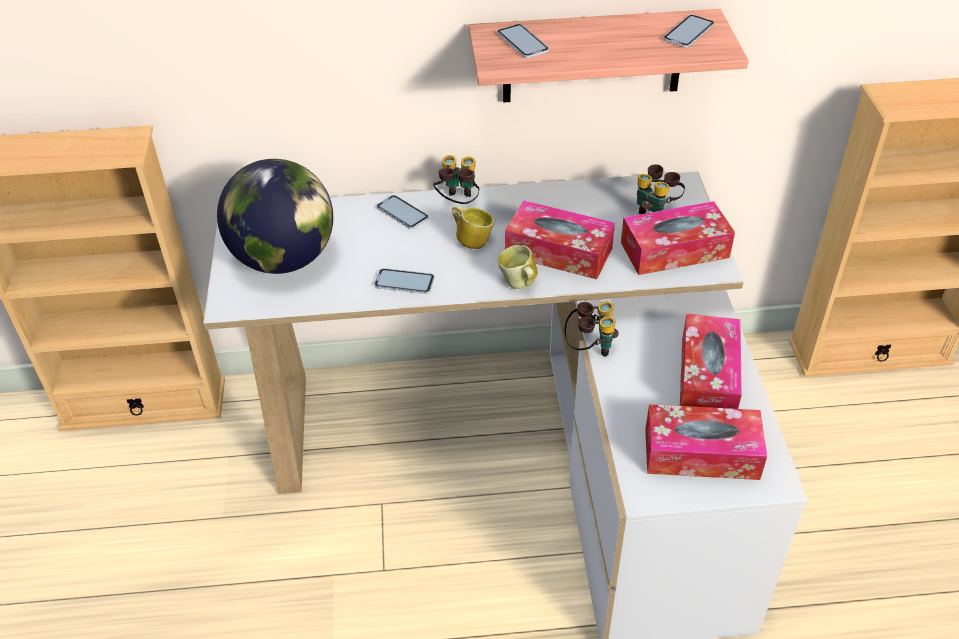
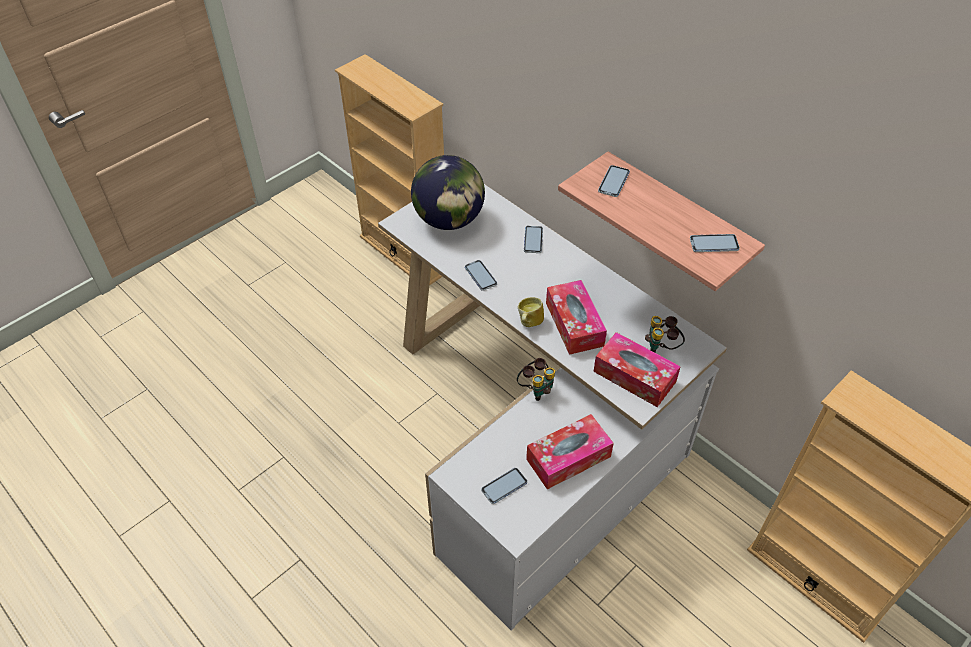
camera: 50 degrees right, 5 degrees up
(458, 203) = (567, 257): binoculars -> none
(472, 240) = (543, 282): mug -> none
(701, 453) = (504, 486): tissue box -> phone

